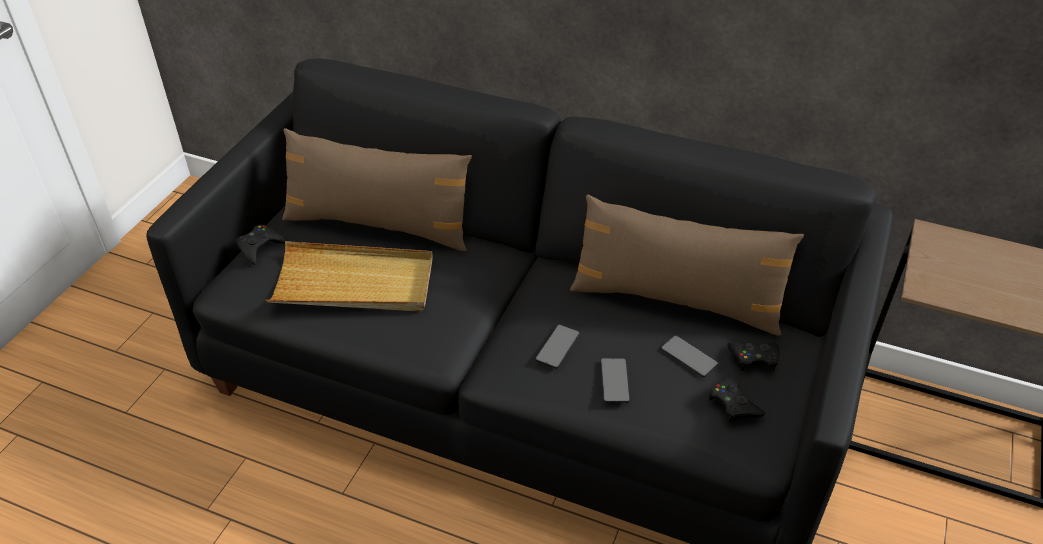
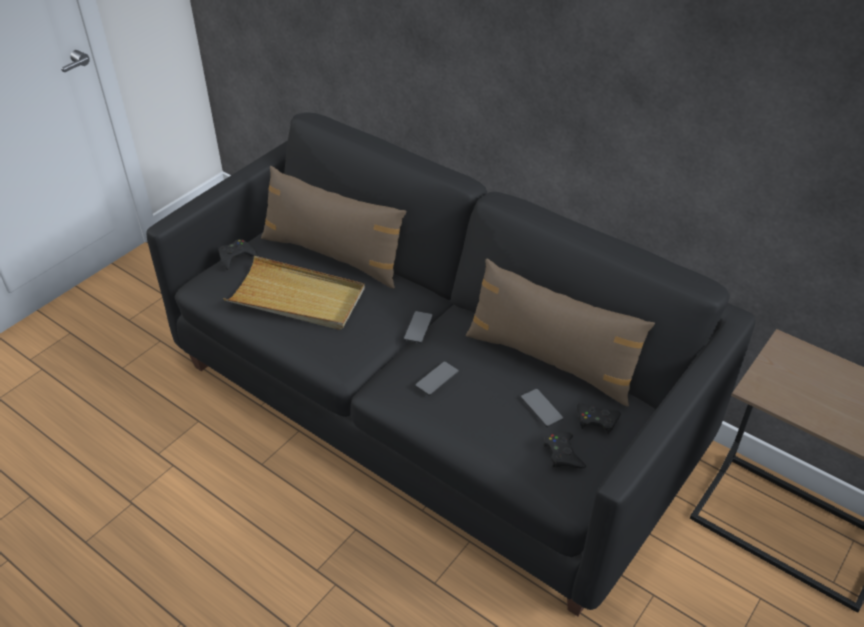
camera: 15 degrees right, 0 degrees up
(614, 381) = (472, 415): phone -> phone (418, 328)

